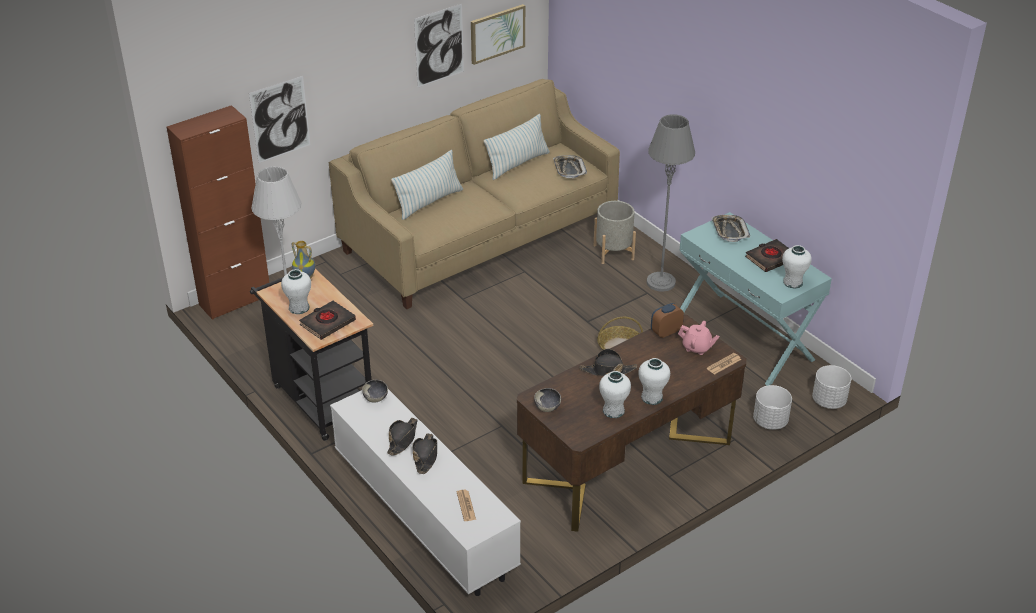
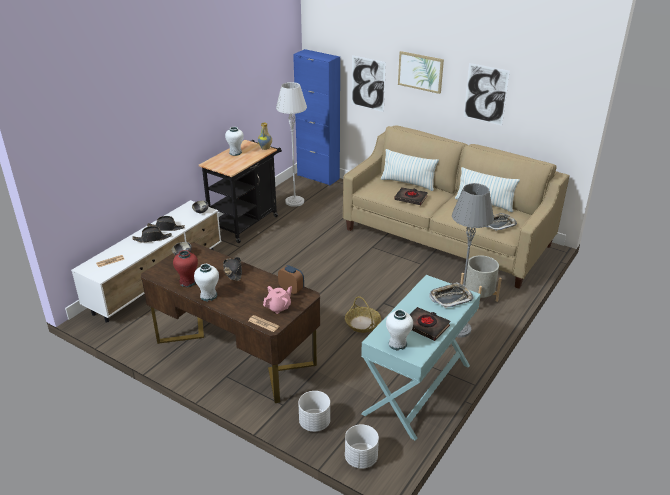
camera: 70 degrees right, 5 degrees down
(235, 300) = (318, 177): brown cabinet -> blue cabinet
(327, 323) = (225, 163): black book -> black book (411, 198)
(497, 33) = (536, 111): picture -> picture (420, 72)
(613, 410) = (188, 282): white vase -> red vase
(697, 348) = (278, 307): pink teapot -> pink teapot turned 135 degrees counterclockwise

